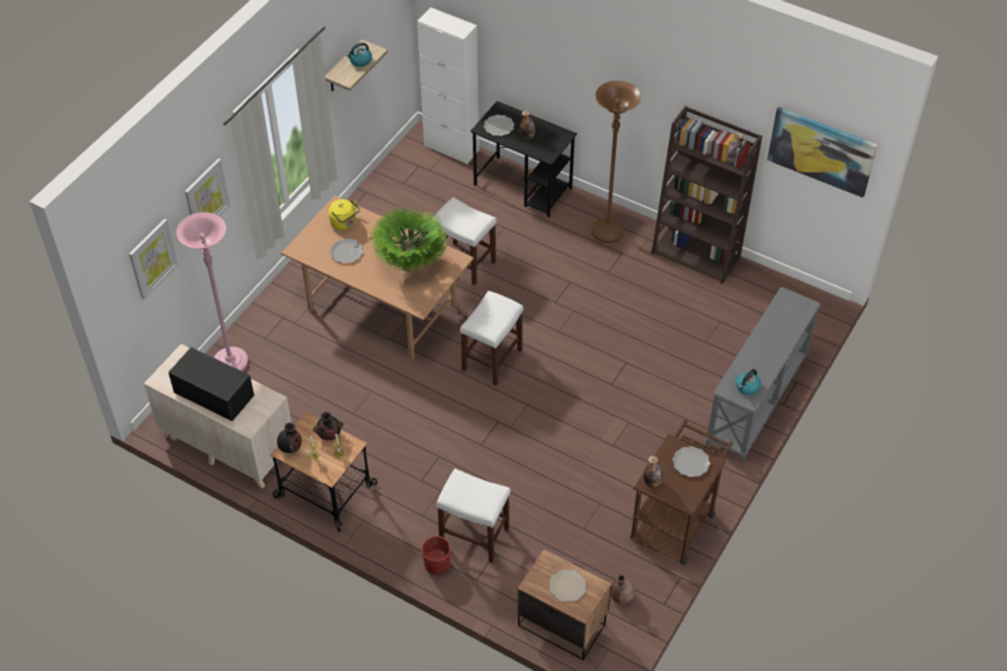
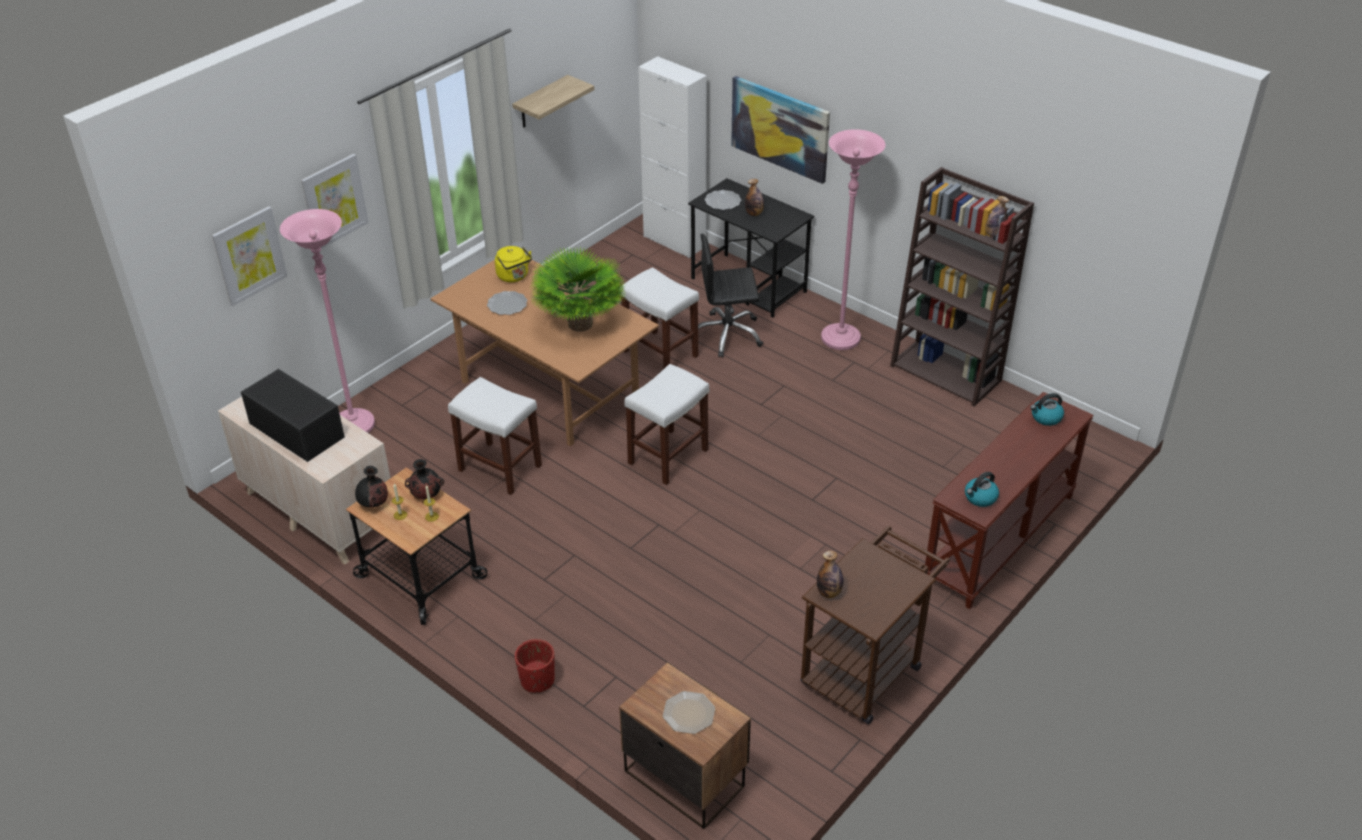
camera: 10 degrees right, 10 degrees down
(360, 61) = (559, 92): kettle -> kettle (1046, 418)
(473, 536) = (593, 652): white stool -> white stool (499, 468)
(515, 238) = (727, 335): none -> black office chair
(607, 232) = (840, 339): brown floor lamp -> pink floor lamp
(621, 596) = (774, 753): brown vase -> none
(691, 463) = (887, 575): plate -> none
(757, 400) = (1000, 539): grey console table -> brown console table
(821, 151) = (1109, 220): picture -> picture (780, 128)

